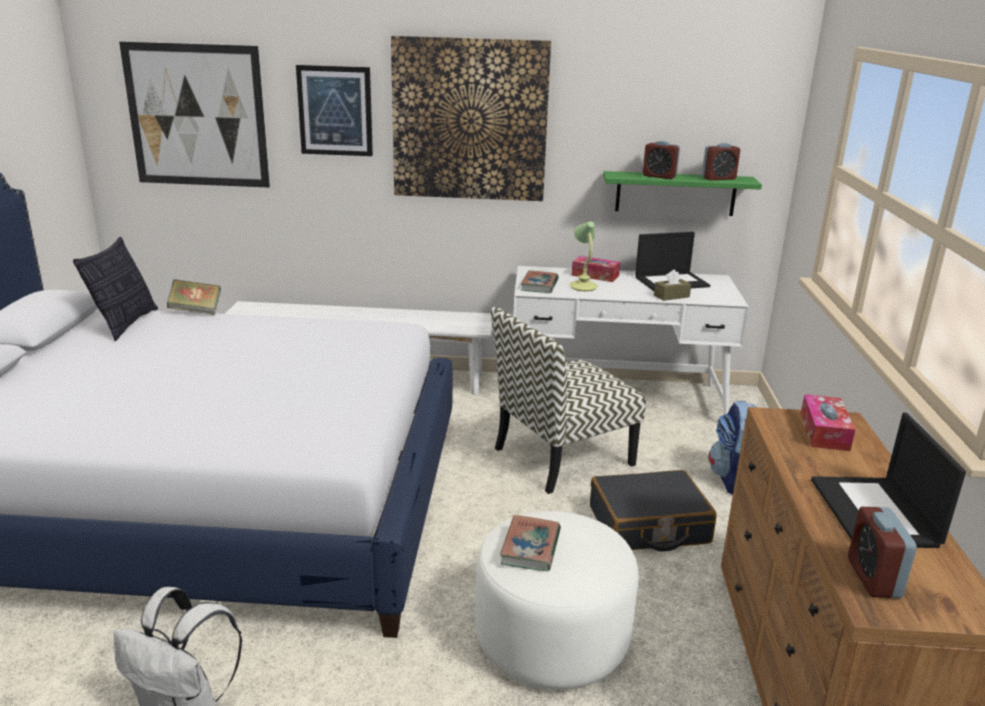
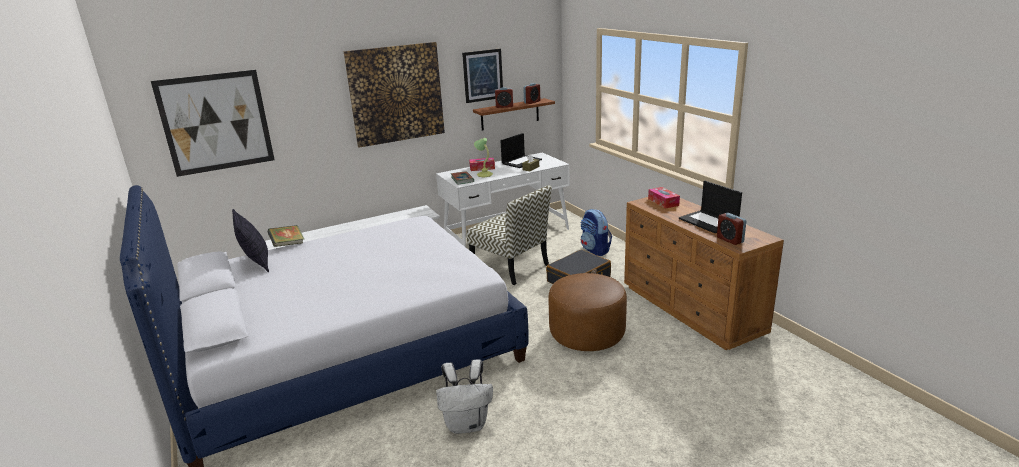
camera: 30 degrees left, 0 degrees up
(335, 111) = (313, 102): picture -> picture (482, 75)
(530, 547) = (577, 290): book -> none
(551, 639) = (587, 334): white ottoman -> brown ottoman
(562, 457) = (511, 267): chair -> chair turned 75 degrees counterclockwise
(675, 193) = (510, 114): green shelf -> brown shelf

